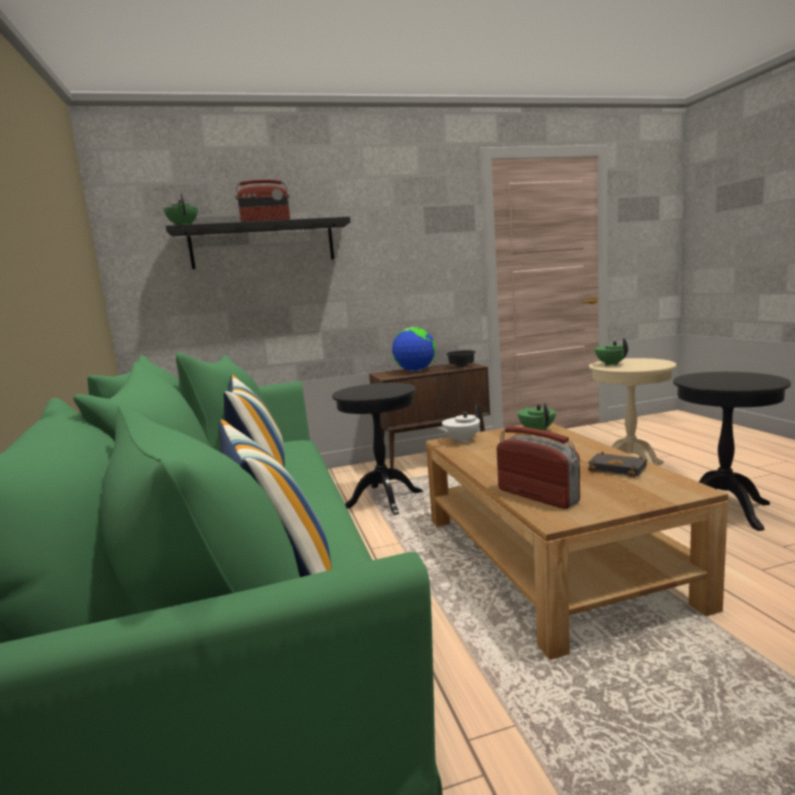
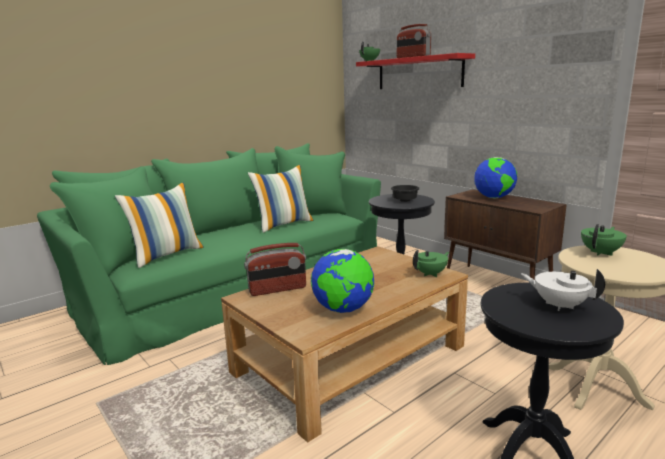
camera: 65 degrees right, 5 degrees up
(263, 245) = (419, 73): black shelf -> red shelf
(461, 440) = (383, 255): white teapot -> white teapot (559, 305)
(462, 366) = (531, 206): black bowl -> black bowl (405, 201)
(538, 496) = (277, 289): radio -> radio turned 45 degrees clockwise
(619, 469) = (343, 309): black book -> globe

